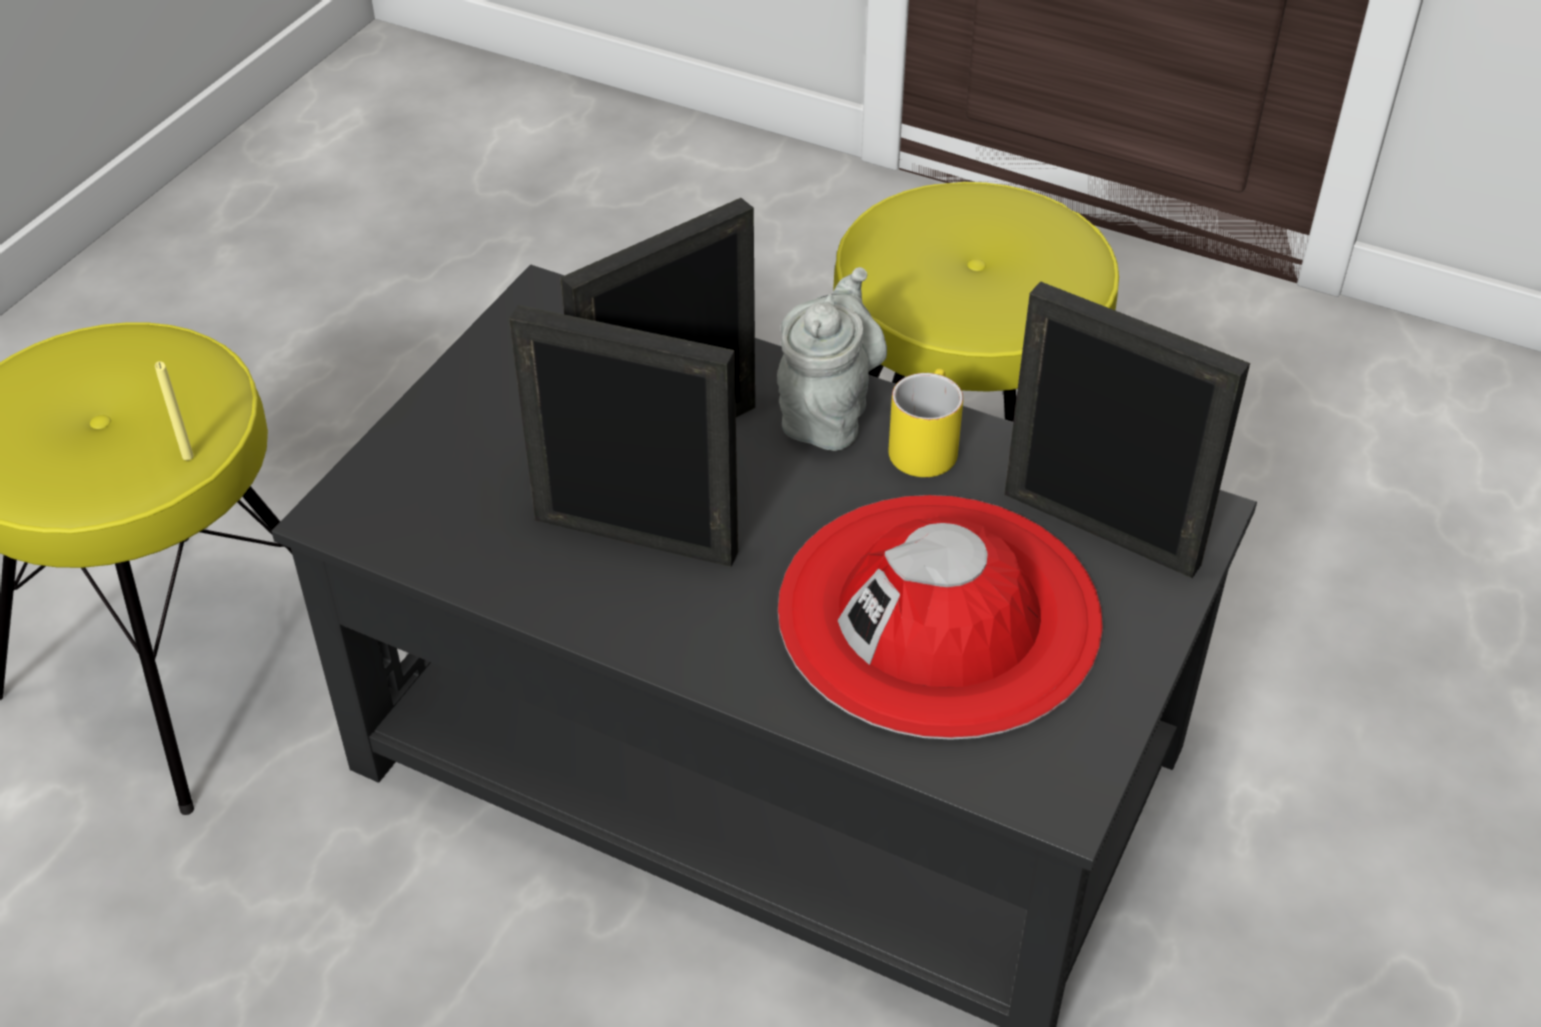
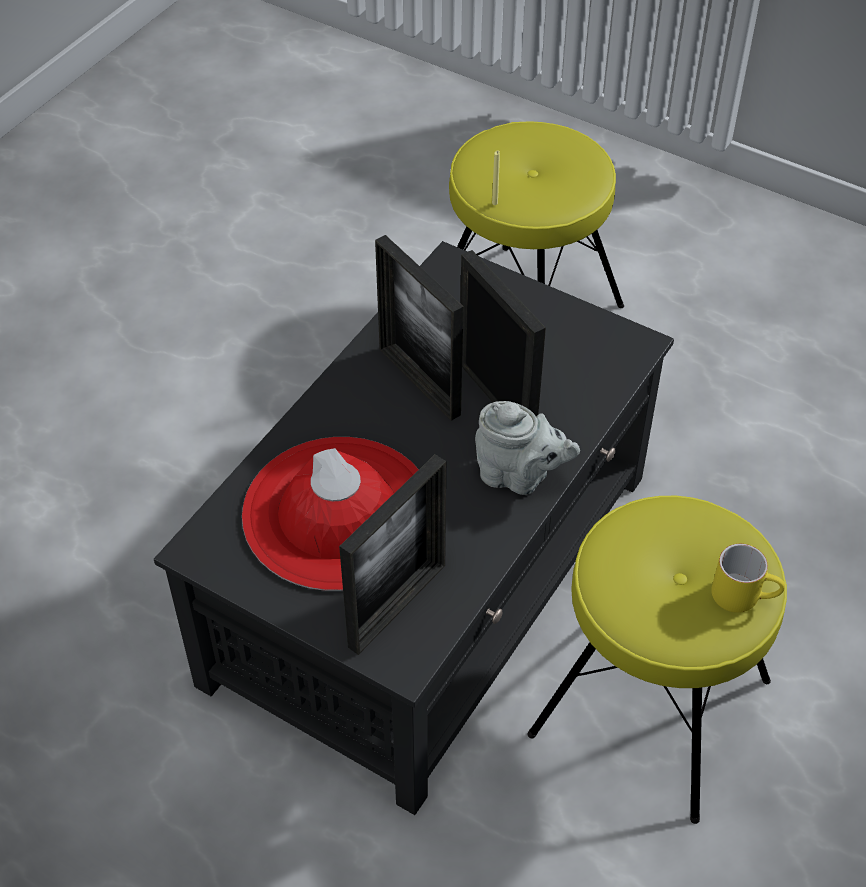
camera: 95 degrees right, 5 degrees up
(635, 536) = (419, 381): picture frame -> picture frame turned 120 degrees clockwise
(923, 444) = (485, 523): yellow mug -> yellow mug (745, 595)

